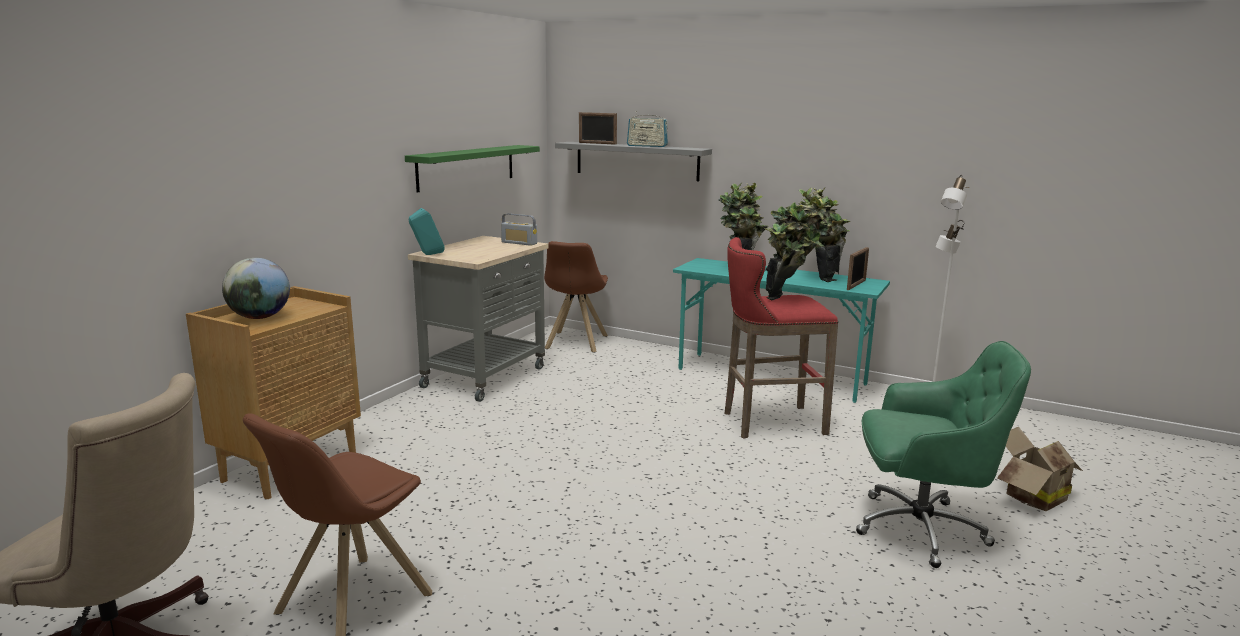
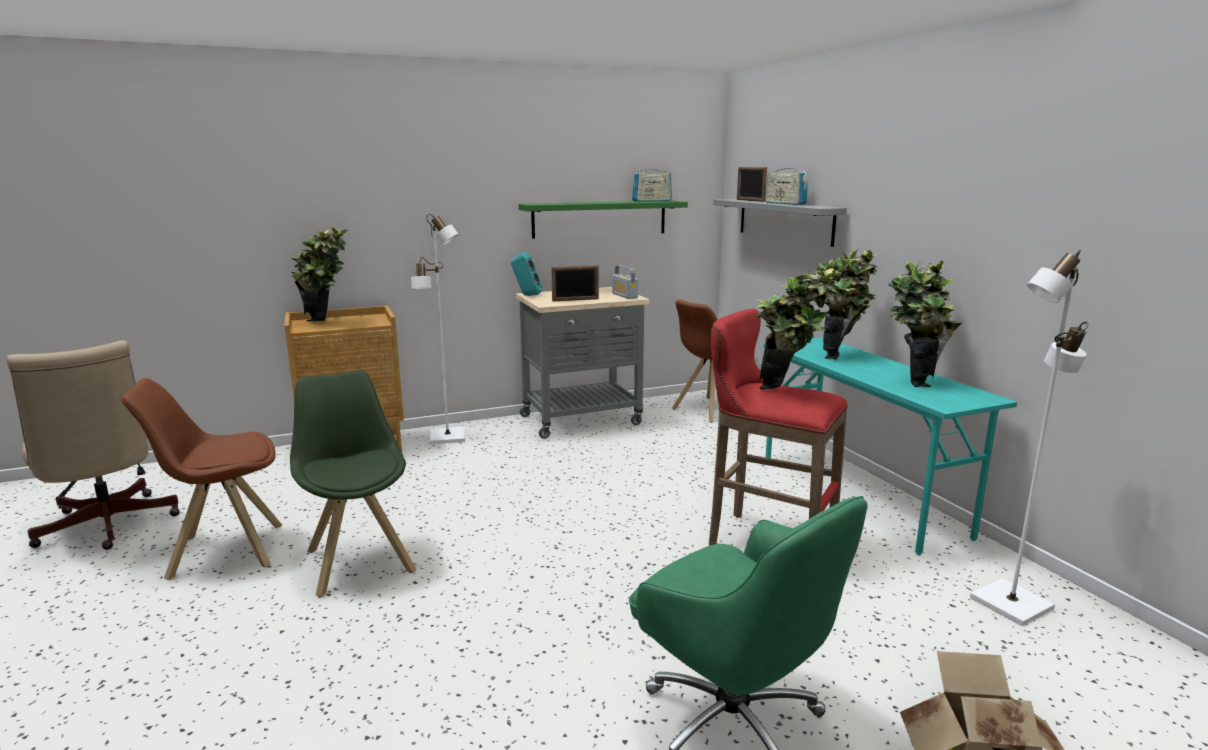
camera: 40 degrees right, 0 degrees up
(260, 317) = (327, 323): globe -> potted plant
(379, 426) = (447, 436): none -> white floor lamp
(507, 146) = (651, 201): none -> radio
(512, 552) = (359, 561): none -> green chair
(856, 285) = (946, 397): picture frame -> picture frame (575, 300)

